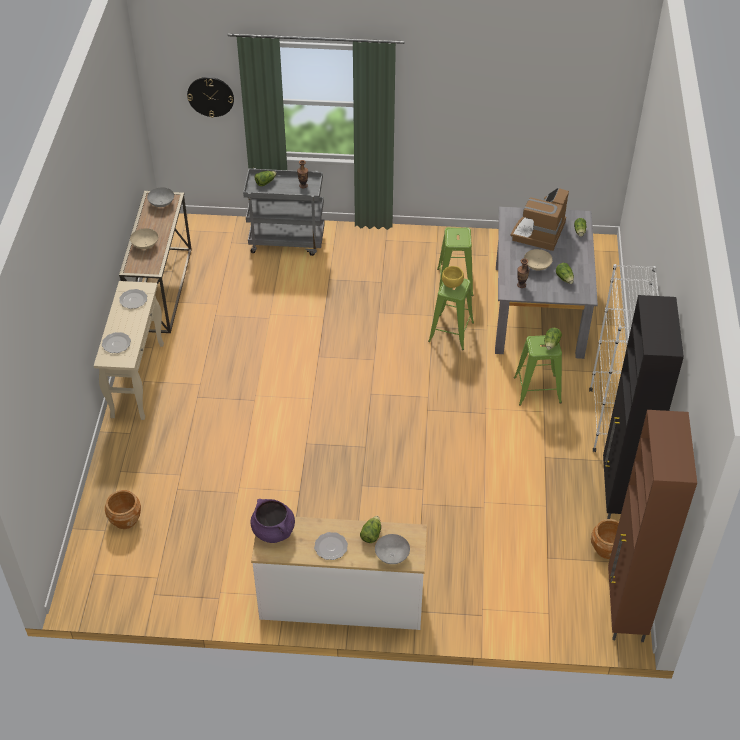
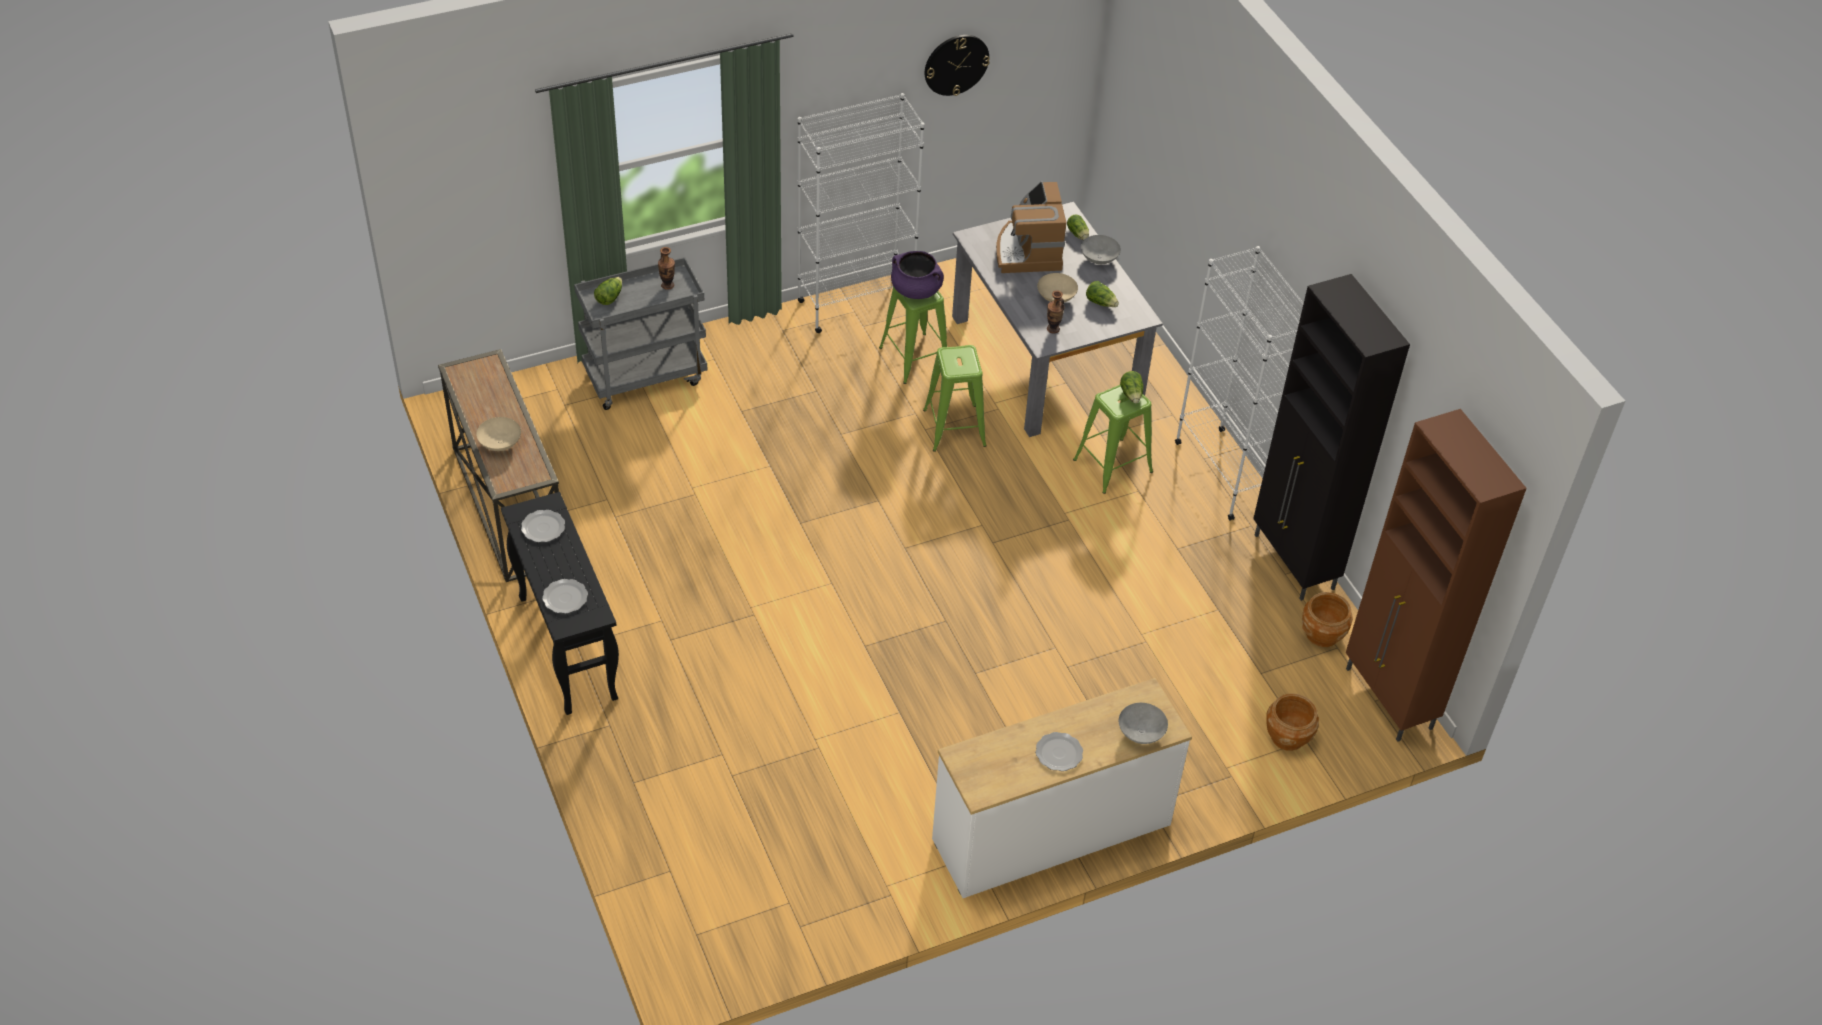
camera: 30 degrees left, 0 degrees up
(125, 519) = (688, 844): brown planter -> brown planter (1287, 737)
(137, 379) = (566, 647): beige console table -> black console table
(161, 204) = (479, 376): grey bowl -> grey bowl (1098, 259)
(210, 96) = (503, 191): wall clock -> wall clock (956, 64)
(273, 531) = (972, 762): purple cooking pot -> purple cooking pot (916, 290)
(371, 534) = (1097, 717): lettuce -> none
(441, 238) = (856, 304): none -> white bookcase
(452, 284) = (955, 357): yellow bowl -> none

